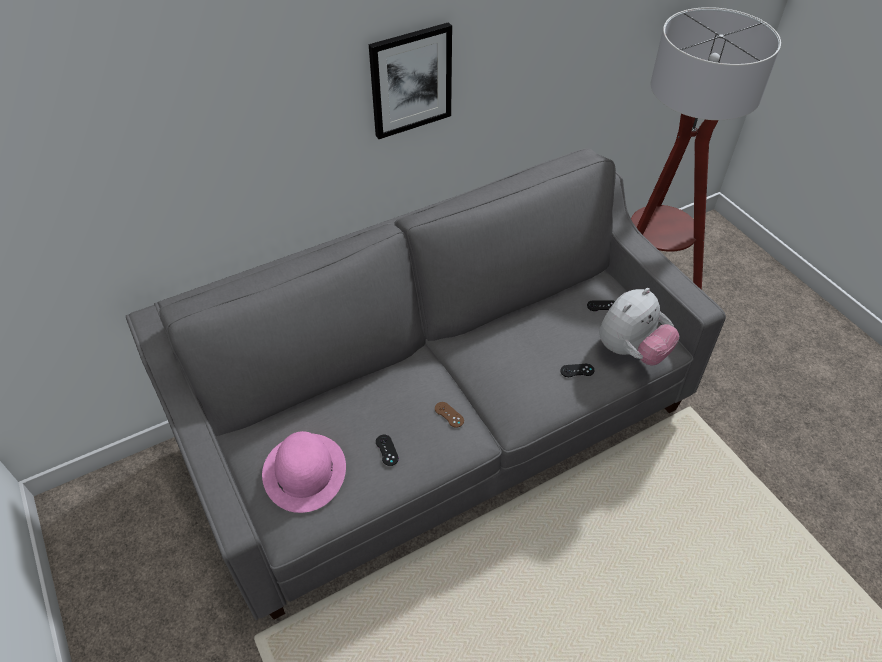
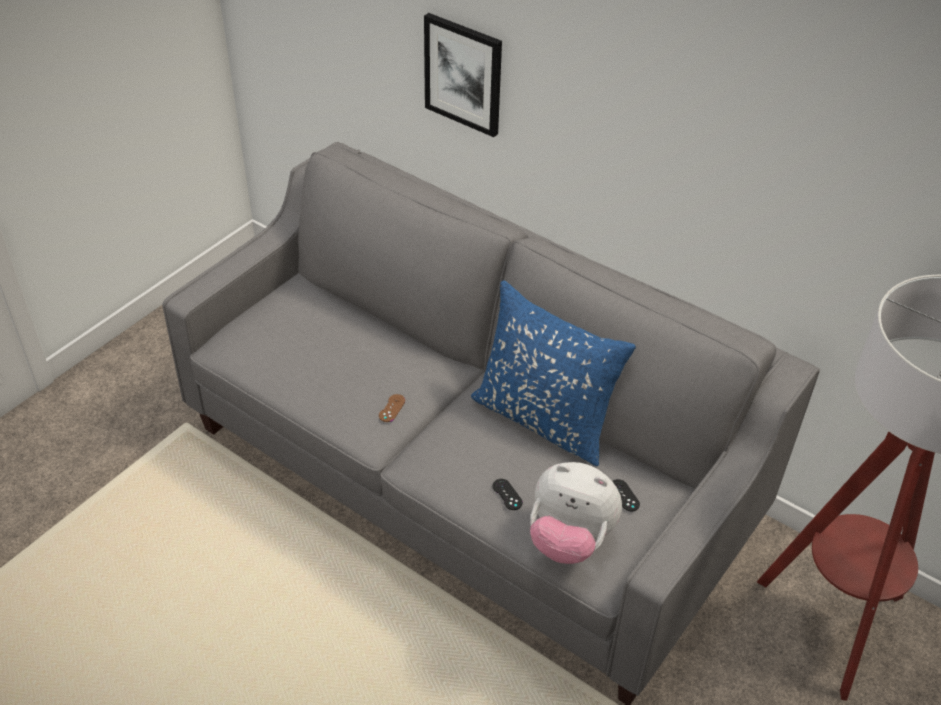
camera: 65 degrees right, 5 degrees down
(304, 471) = (279, 331): pink hat -> none
(387, 450) = (326, 376): black game controller -> none
(410, 80) = (620, 119): picture -> picture (463, 74)
(509, 322) = (544, 419): none -> blue pillow

